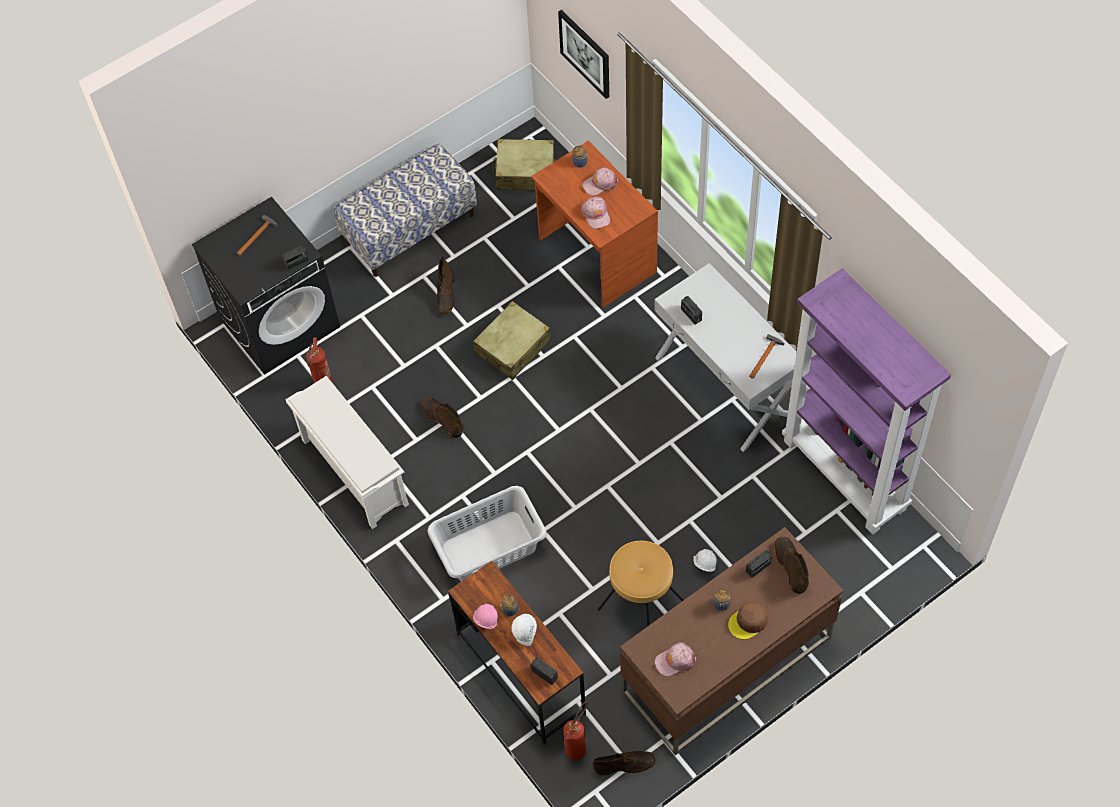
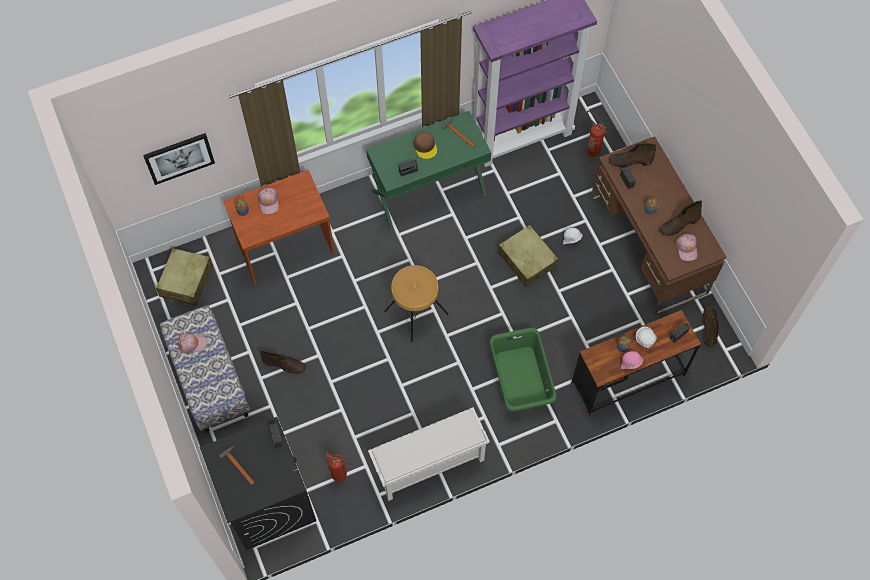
camera: 80 degrees left, 5 degrees up
(442, 418) = (399, 390): brown boot -> brown boot (678, 225)
(490, 547) = (521, 378): grey laundry basket -> green laundry basket
(513, 347) = (350, 325): beige suitcase -> beige suitcase (526, 260)
(578, 746) = (690, 353): fire extinguisher -> fire extinguisher (590, 149)
(596, 214) = (297, 211): pink cap -> pink cap (192, 343)
(641, 604) = (591, 288): brown stool -> brown stool (415, 312)
(725, 385) = (428, 191): white console table -> green console table
(748, 622) = (666, 197): brown cap -> brown cap (425, 146)

